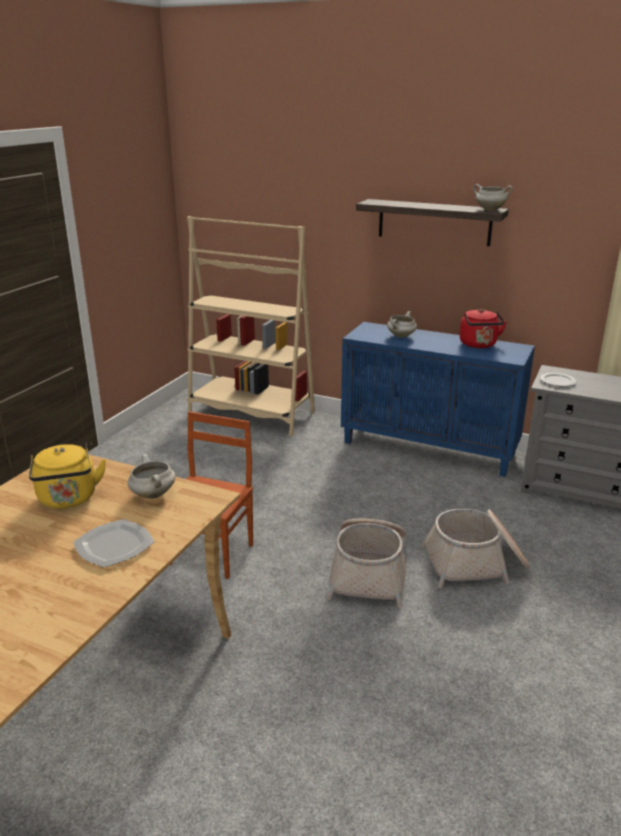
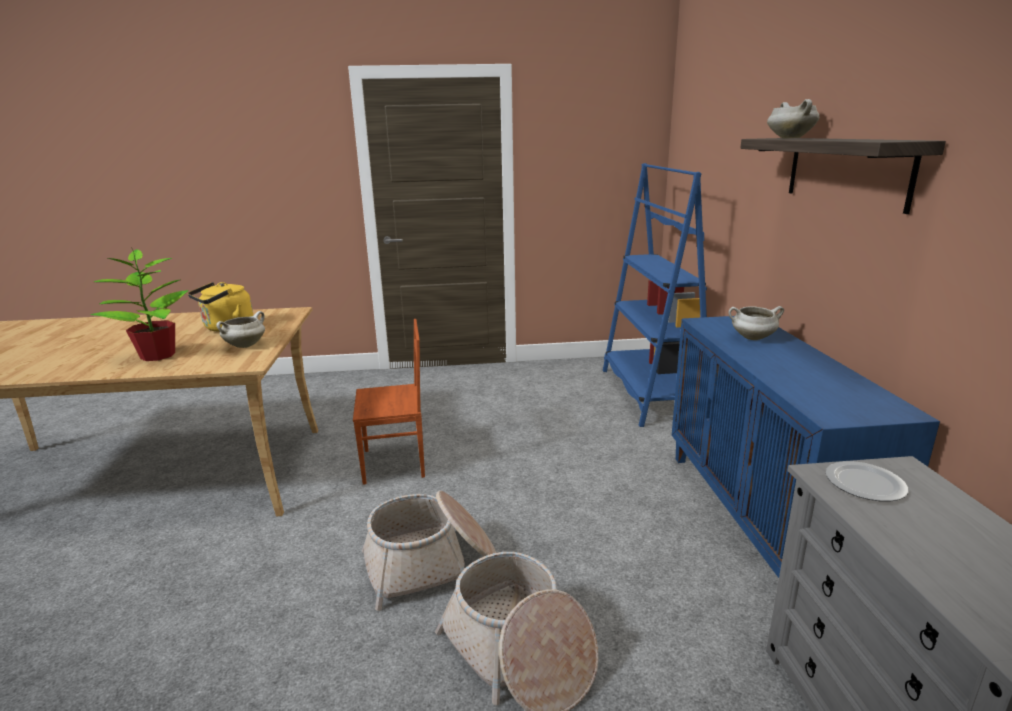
camera: 60 degrees right, 5 degrees down
(113, 545) = (157, 356): plate -> potted plant
(251, 413) = (651, 394): beige bookcase -> blue bookcase
(479, 345) = (832, 382): red kettle -> none
(489, 210) = (893, 140): white cooking pot -> white cooking pot (789, 138)

